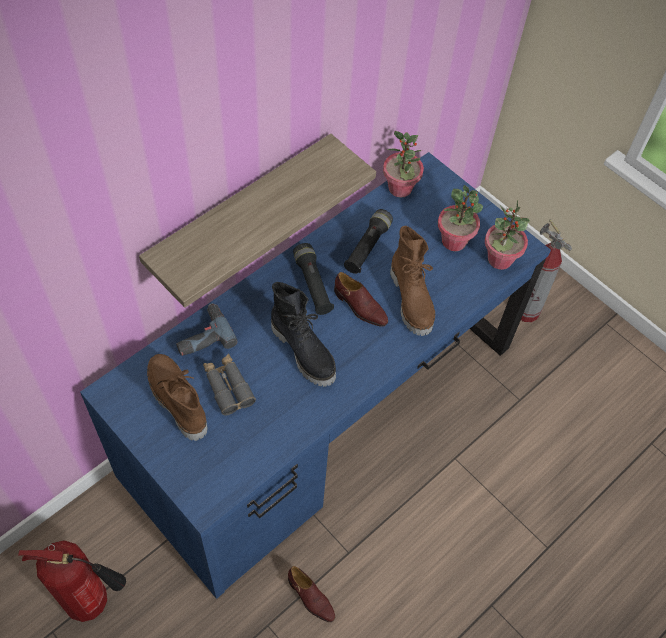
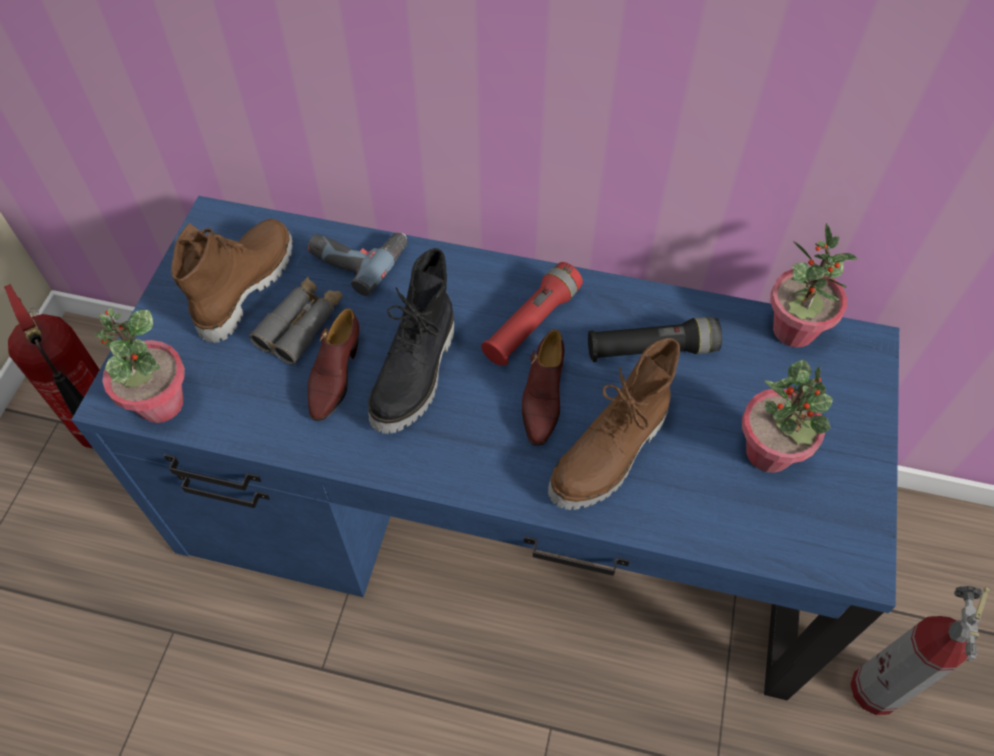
camera: 60 degrees right, 0 degrees up
(241, 213) = (493, 138): shelf -> none
(310, 598) = (235, 660): brown shoe -> brown shoe (334, 375)
(312, 284) = (531, 323): black flashlight -> red flashlight
(499, 259) = (797, 536): potted plant -> potted plant (160, 403)

